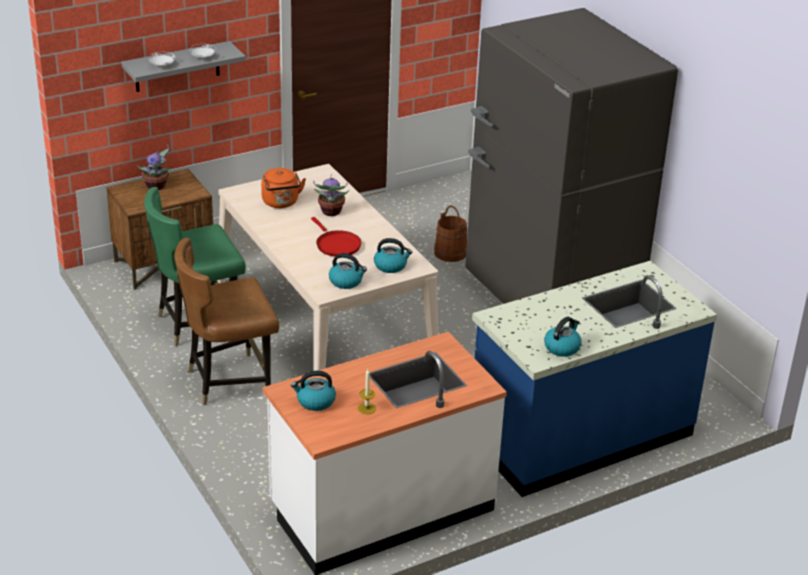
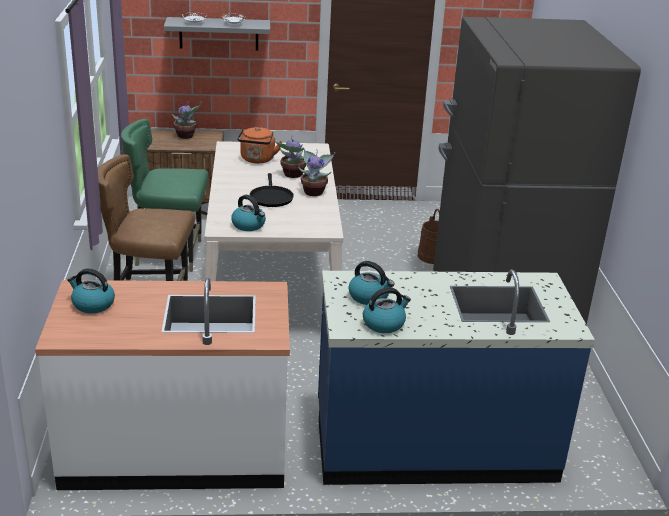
camera: 25 degrees right, 5 degrees down
(336, 245) = (271, 197): red frying pan -> black frying pan
(367, 408) = (133, 324): candle -> none
(369, 227) = (314, 192): none -> potted plant
(391, 266) = (302, 223): kettle -> kettle (369, 297)

